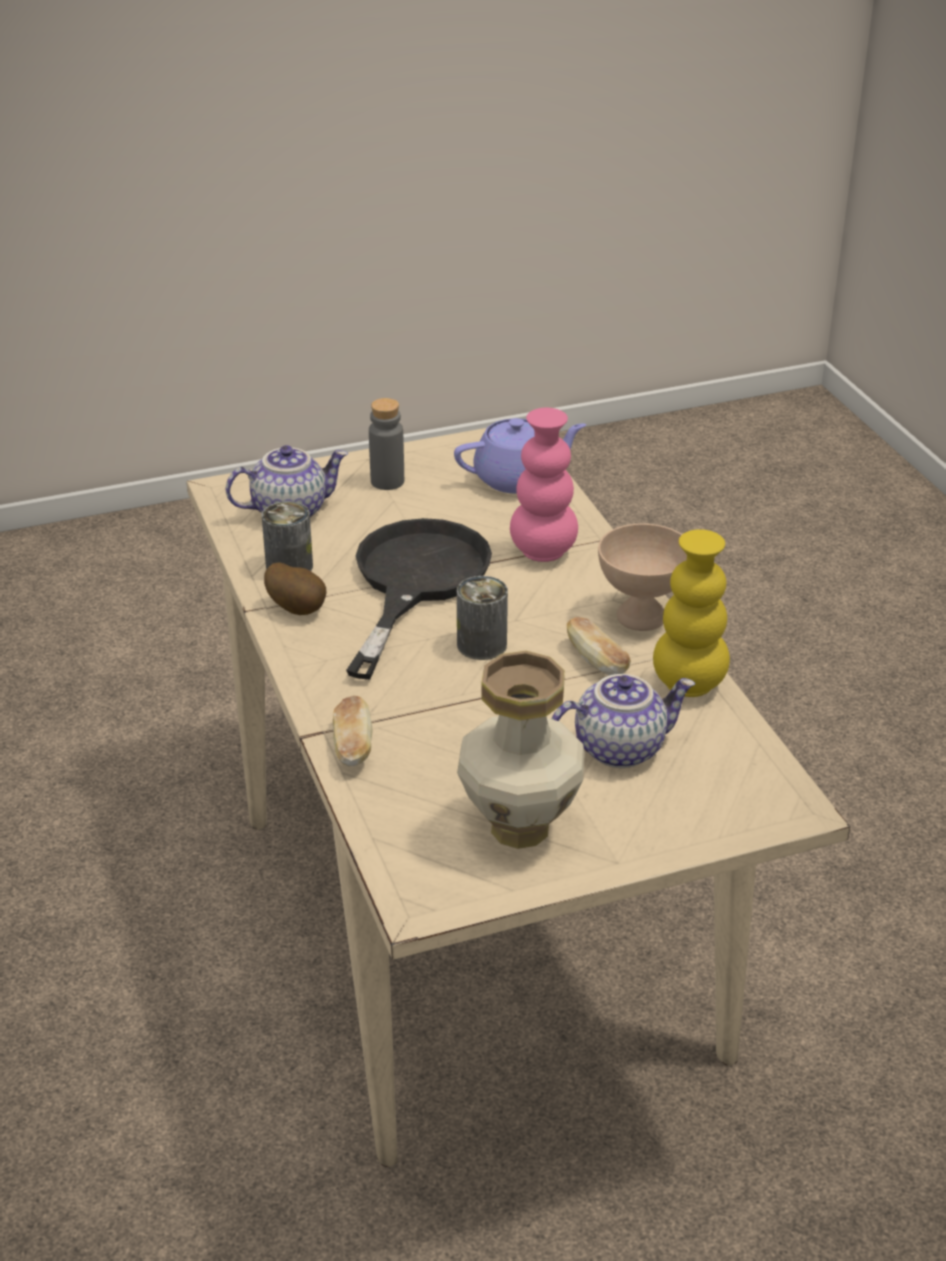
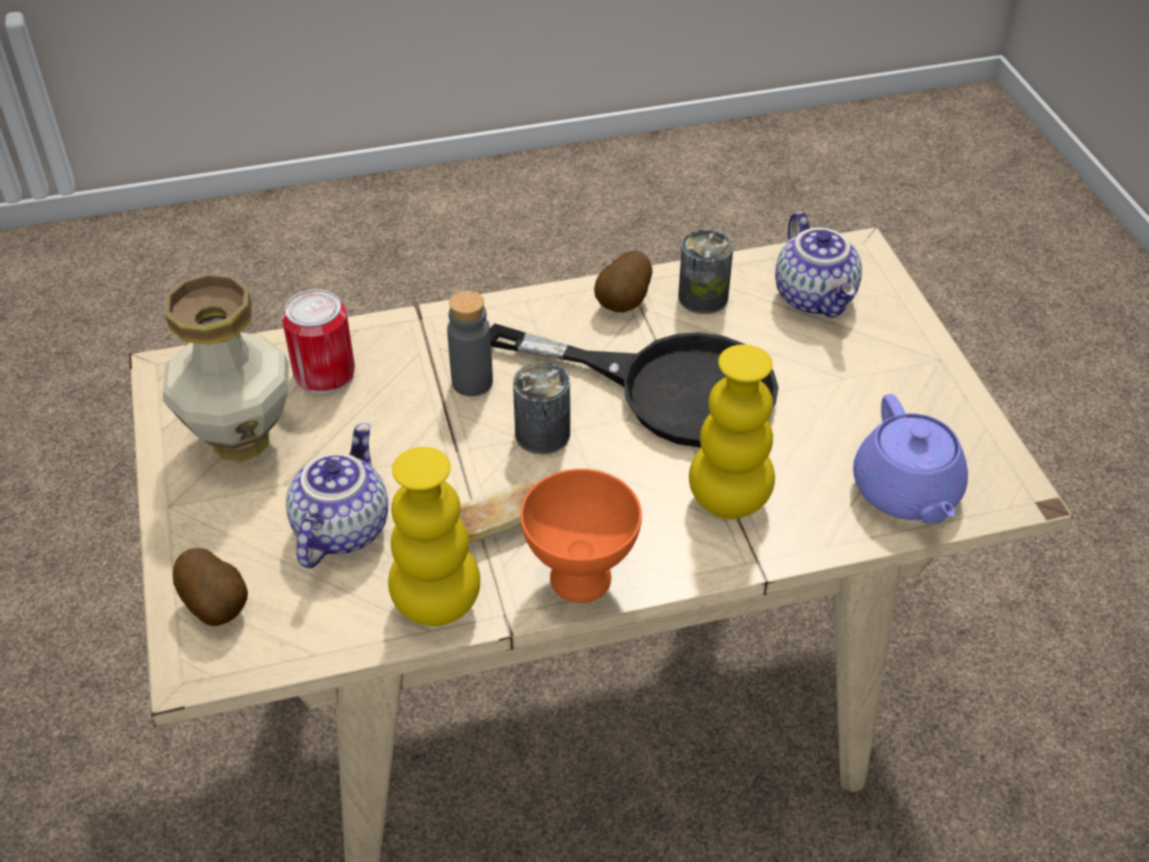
camera: 95 degrees right, 10 degrees up
(352, 747) = (392, 336): bread -> none
(387, 481) = (887, 374): grey bottle -> grey bottle (472, 382)
(414, 785) = (324, 373): none -> can
(543, 552) = (728, 501): pink vase -> yellow vase
(619, 747) = (340, 528): teapot -> teapot turned 150 degrees counterclockwise
(643, 617) = (579, 580): beige bowl -> orange bowl
(728, 806) = (217, 606): none -> potato

